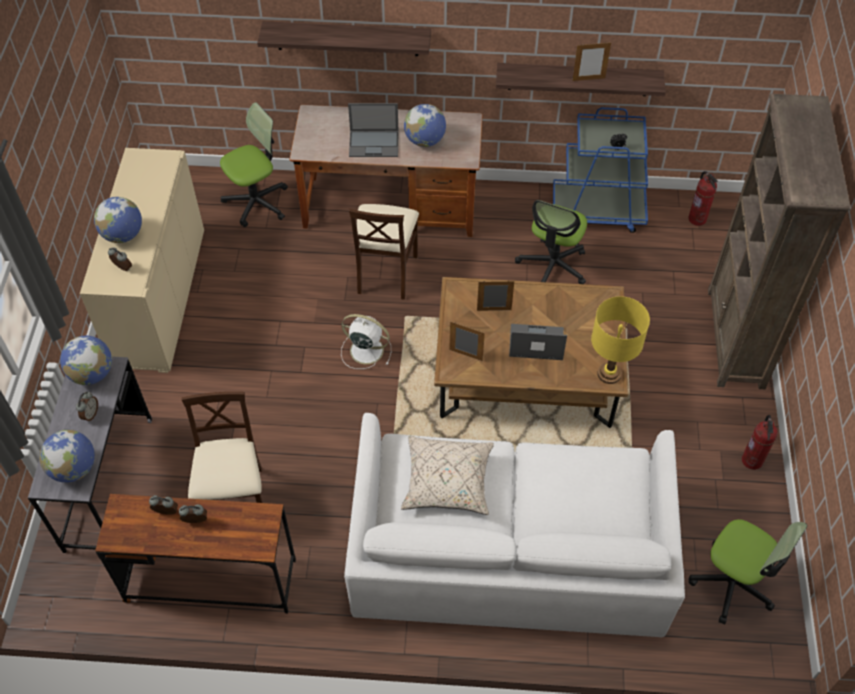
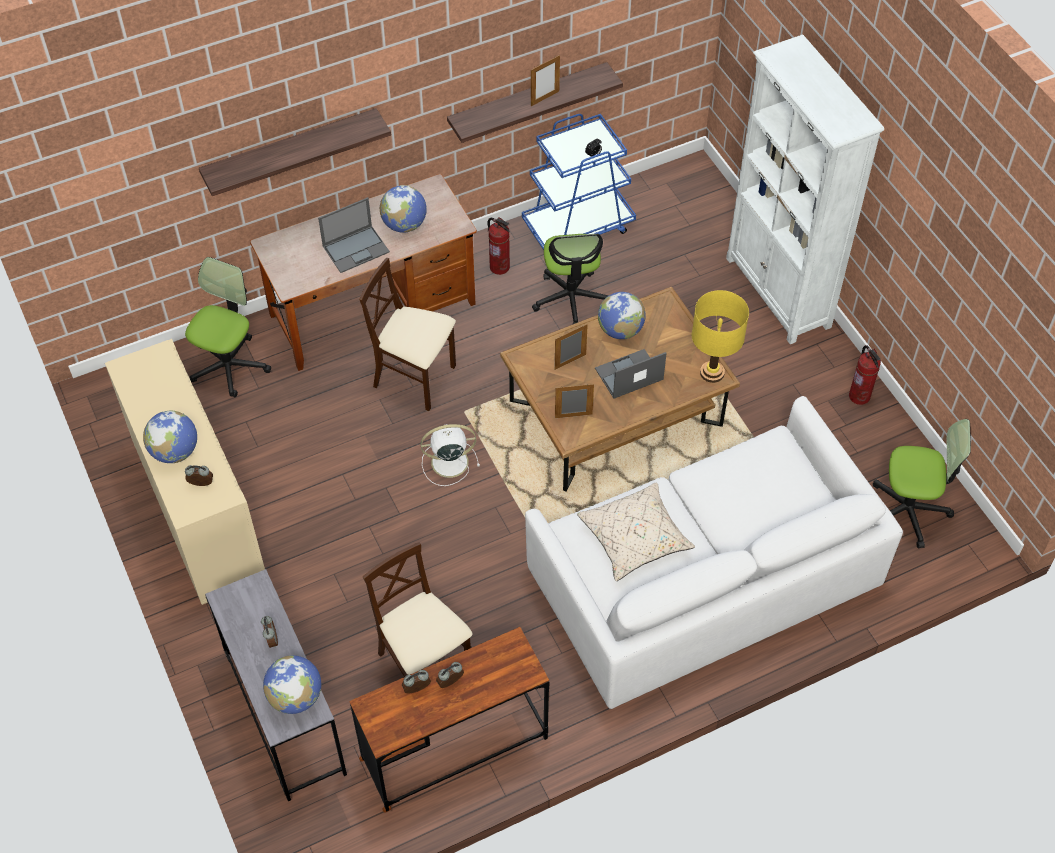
camera: 30 degrees left, 0 degrees up
(92, 374) = (242, 602): globe -> globe (620, 330)
(386, 273) = (415, 378): beige chair -> beige chair turned 135 degrees clockwise
(697, 219) = (674, 194): fire extinguisher -> fire extinguisher (500, 267)
(735, 339) = (778, 293): brown bookcase -> white bookcase

